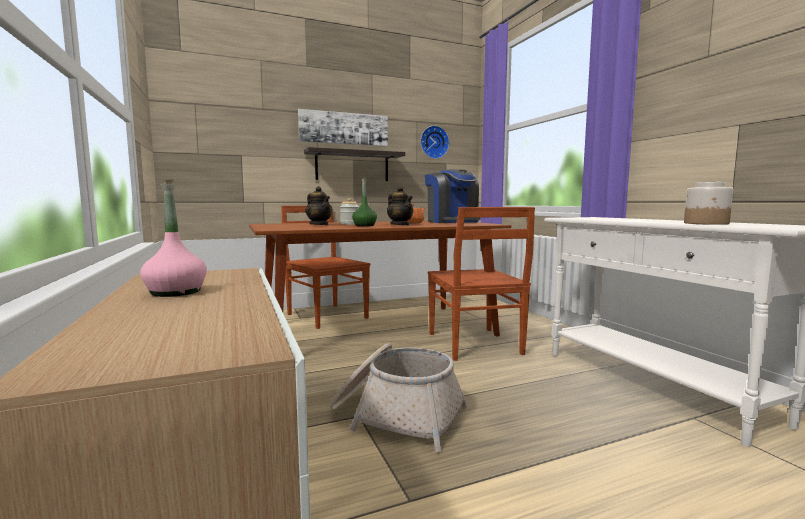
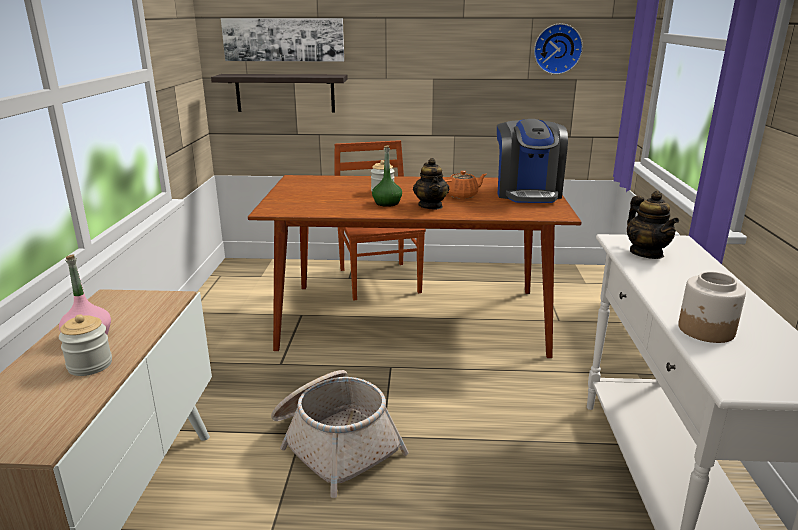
camera: 25 degrees right, 15 degrees up
(211, 303) = (90, 365): none -> jar
(319, 225) = (343, 193): teapot -> teapot (646, 253)
(344, 128) = (421, 37): picture -> picture (283, 39)
(352, 166) = (431, 88): shelf -> shelf (285, 93)
(474, 344) = (505, 365): brown chair -> none

